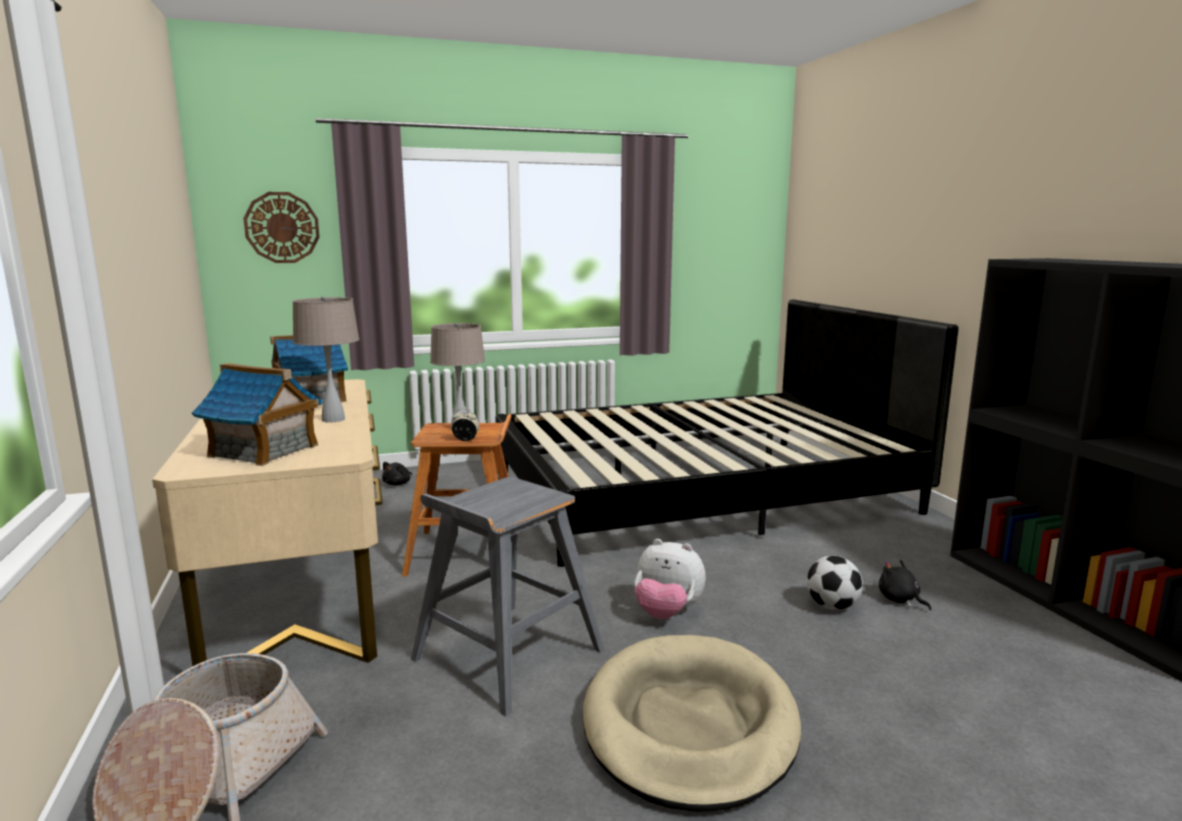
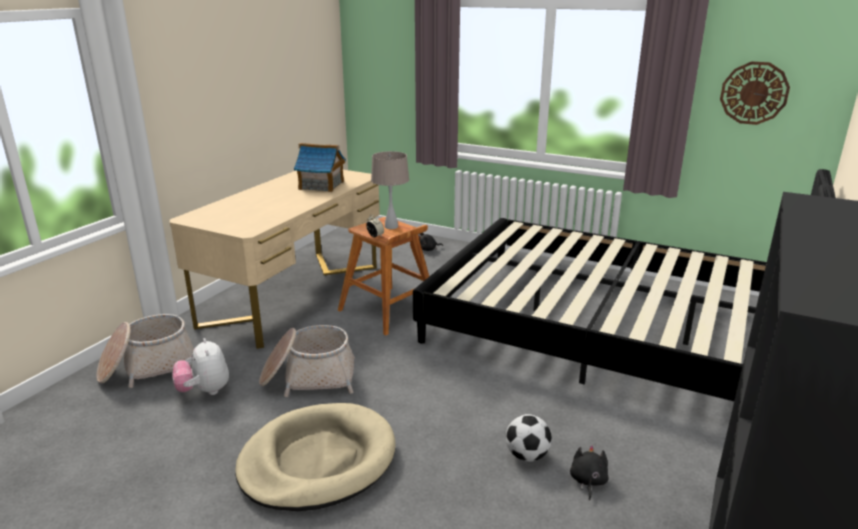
camera: 45 degrees right, 10 degrees up
(264, 451) = (230, 216): toy house -> none
(282, 227) = (387, 56): wall clock -> wall clock (754, 93)
(334, 419) = (297, 204): beige table lamp -> none
(506, 655) = (308, 377): grey stool -> basket
(667, 613) = (420, 400): plush toy -> plush toy (204, 391)

